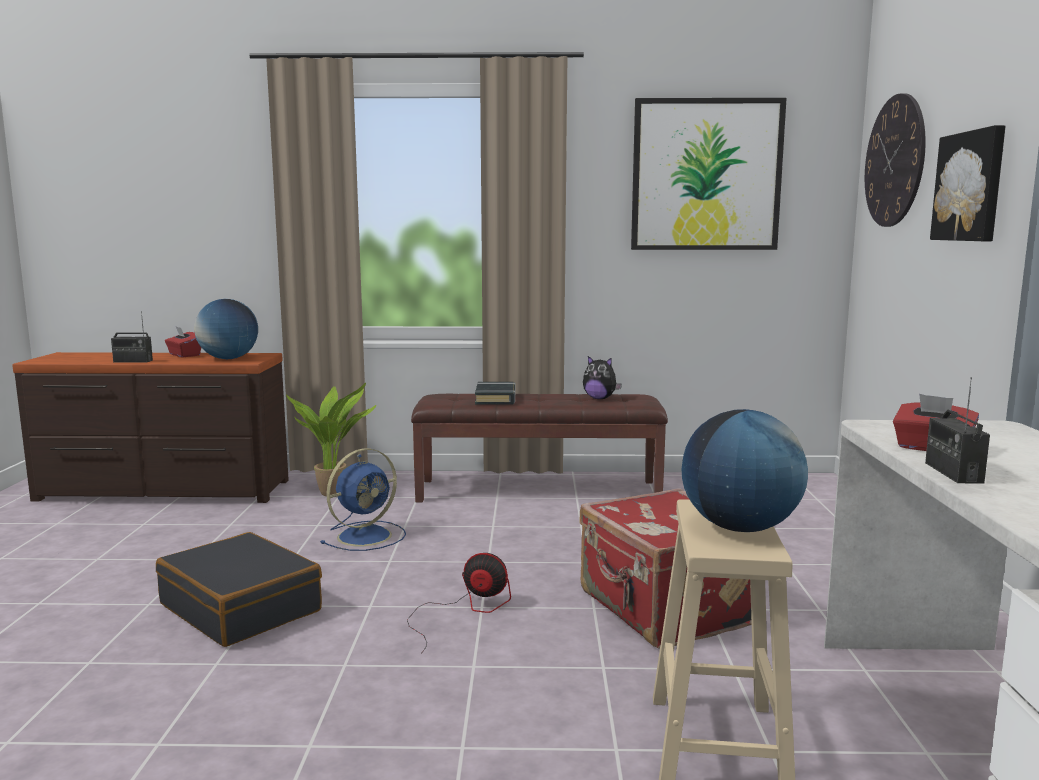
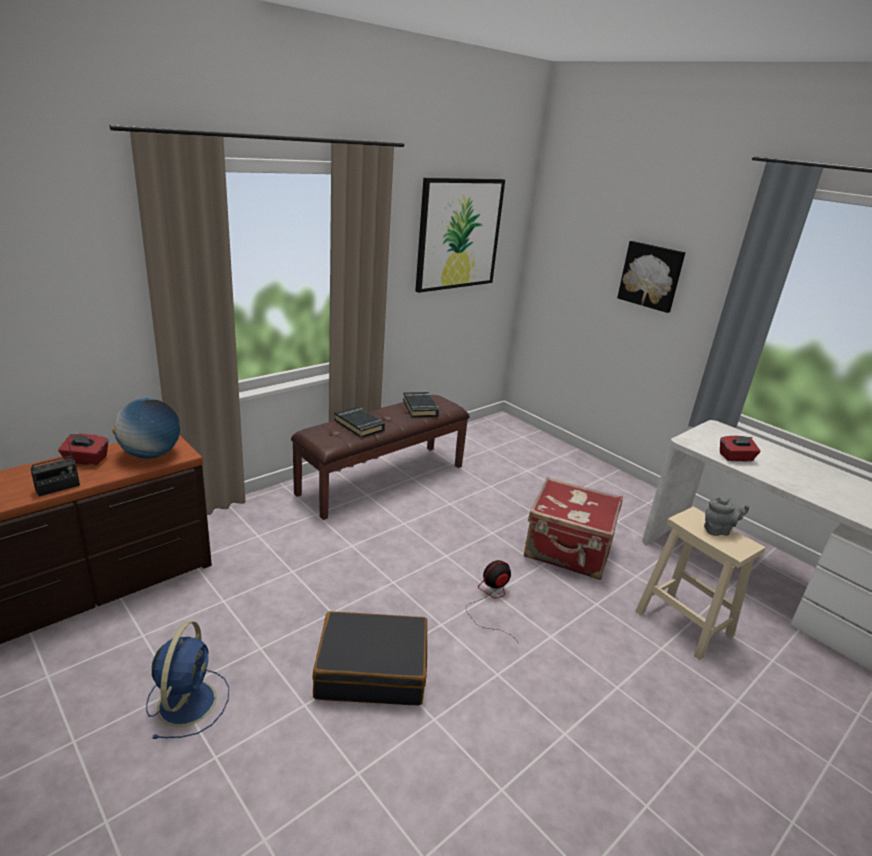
camera: 45 degrees left, 15 degrees up
(334, 493) = (249, 533): potted plant -> none
(366, 536) = (343, 566): blue fan -> blue fan (188, 700)
(600, 398) = (420, 408): plush toy -> black book
(740, 528) = (718, 530): globe -> grey teapot
(894, 161) = (574, 235): wall clock -> none
(953, 473) = (771, 477): radio -> none

